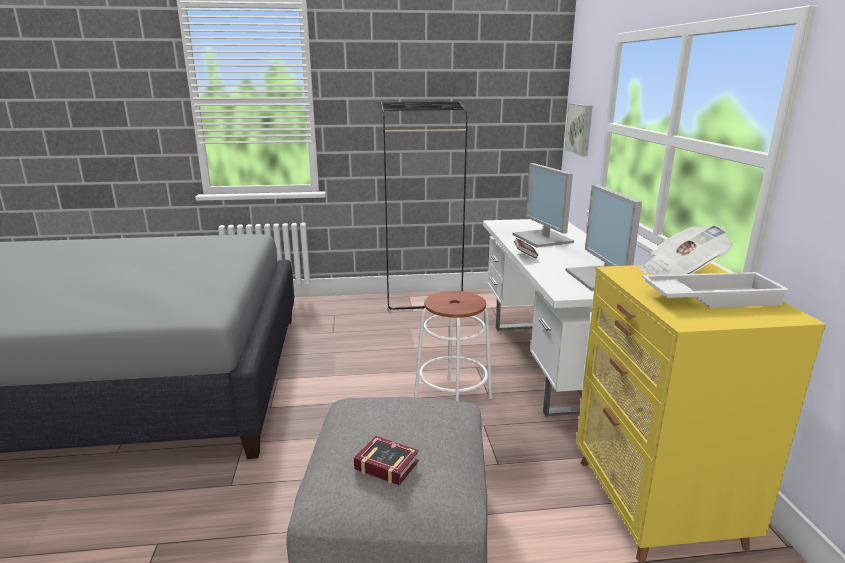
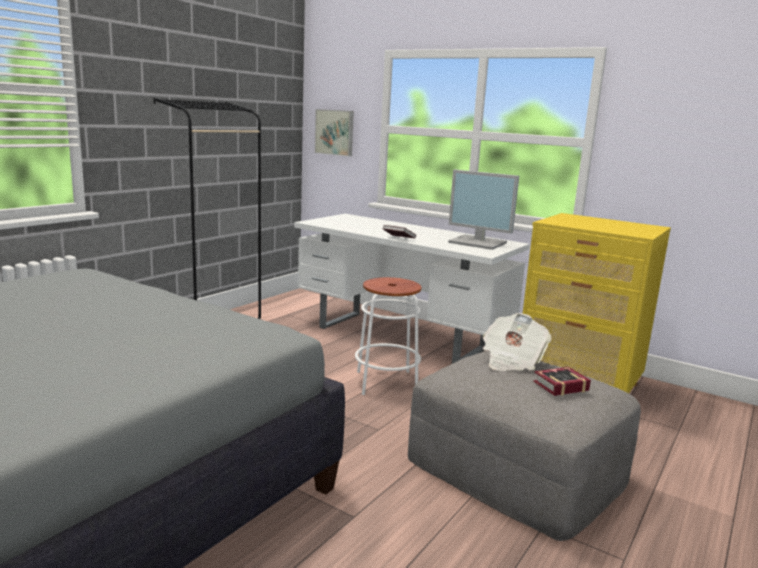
camera: 50 degrees left, 5 degrees down
(543, 239) = (377, 227): monitor -> none
(680, 271) = (569, 218): newspaper -> newspaper (512, 360)
(710, 297) = (614, 225): white tray -> none

